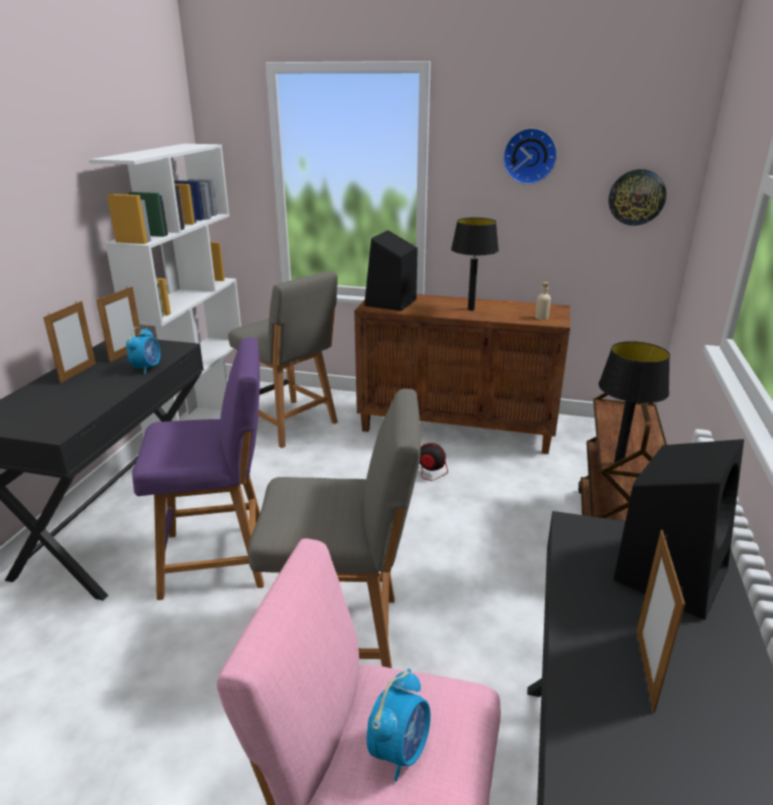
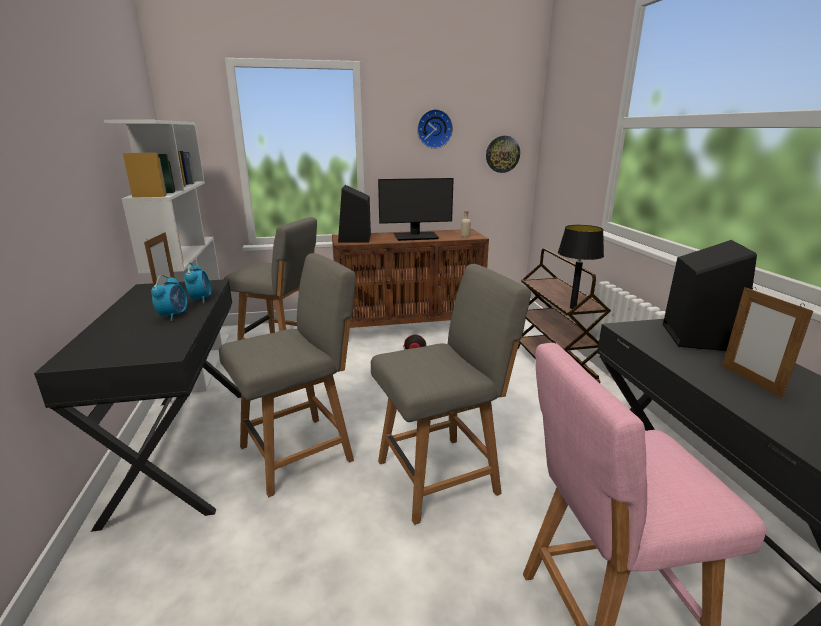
camera: 25 degrees left, 5 degrees down
(78, 373) = (133, 312): picture frame -> none
(221, 558) = (300, 451): purple stool -> grey chair
(399, 750) = (661, 477): alarm clock -> alarm clock (174, 316)
(471, 309) = (415, 236): black table lamp -> monitor

